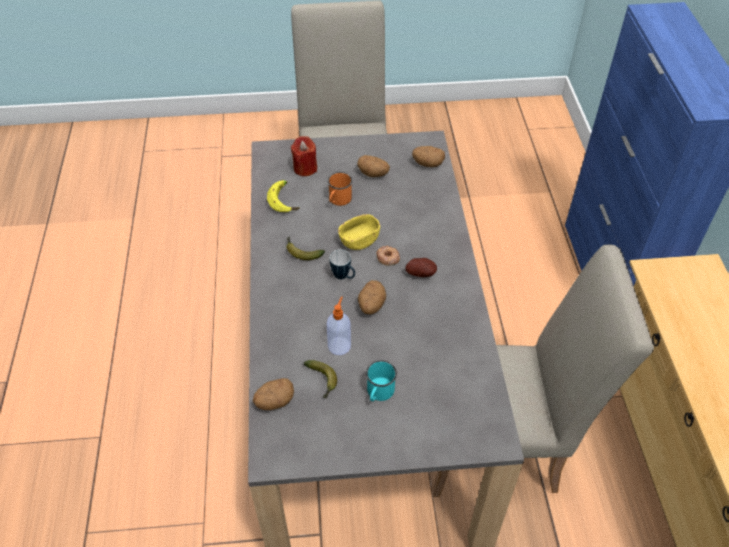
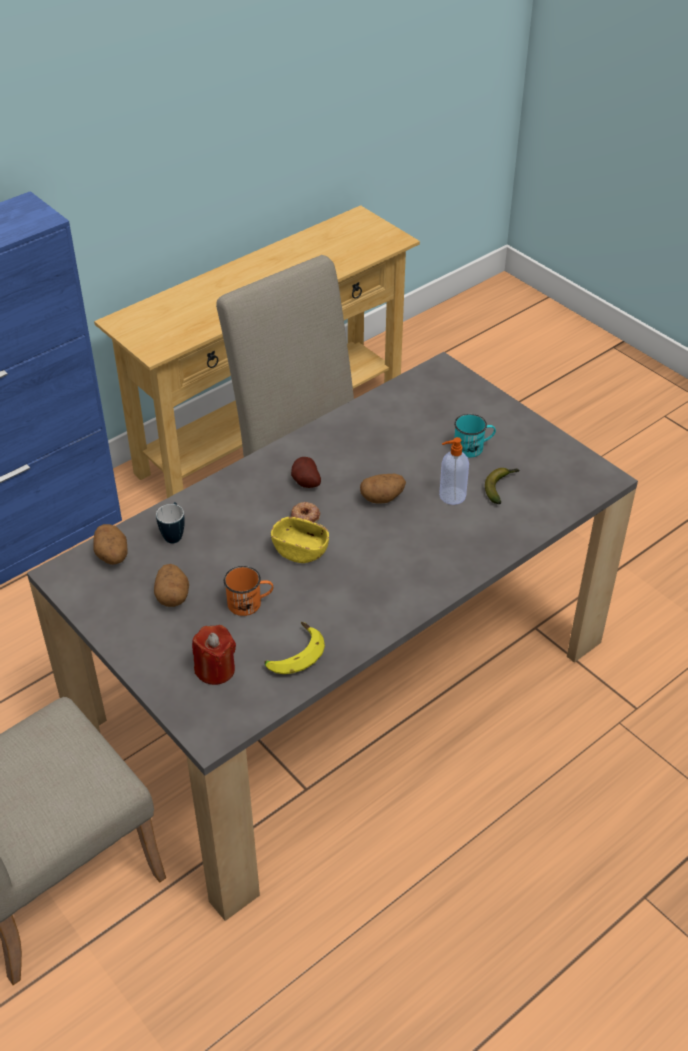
camera: 125 degrees left, 5 degrees down
(274, 401) = (555, 505): potato -> none
(302, 252) = (362, 589): banana -> none
(344, 277) = (365, 536): mug -> mug (174, 534)

